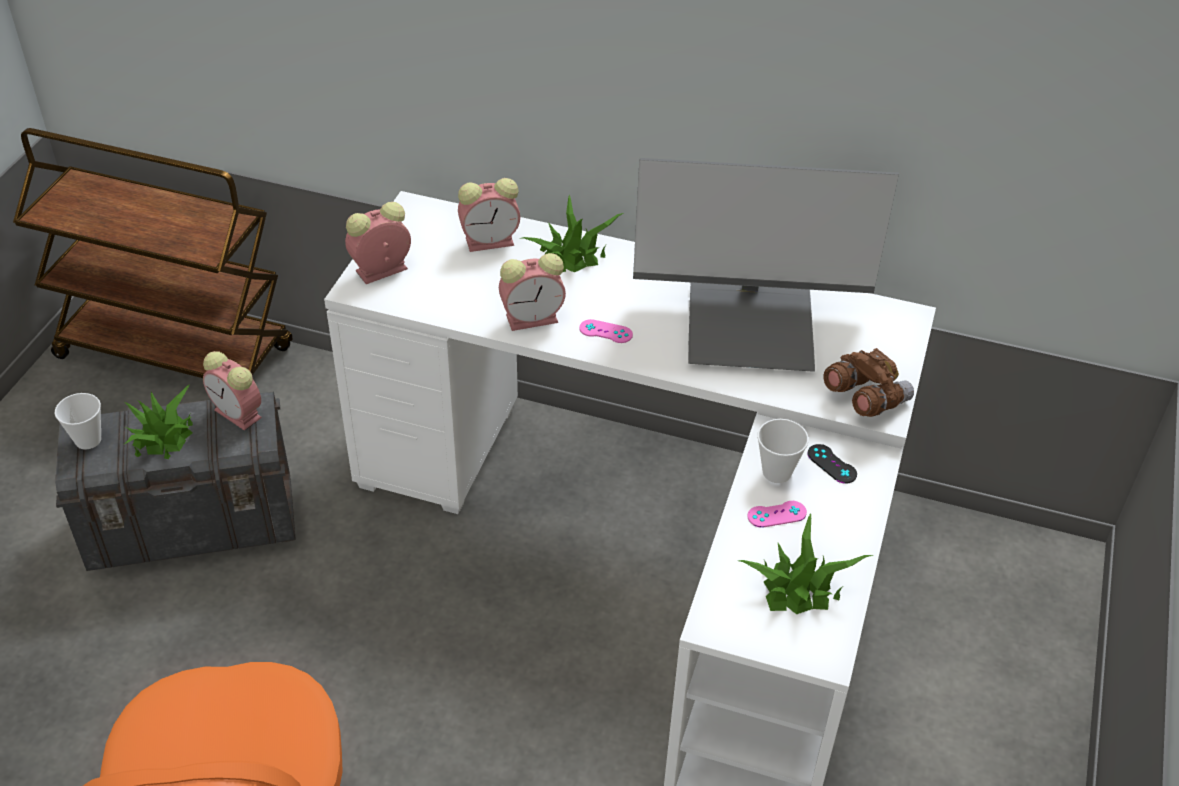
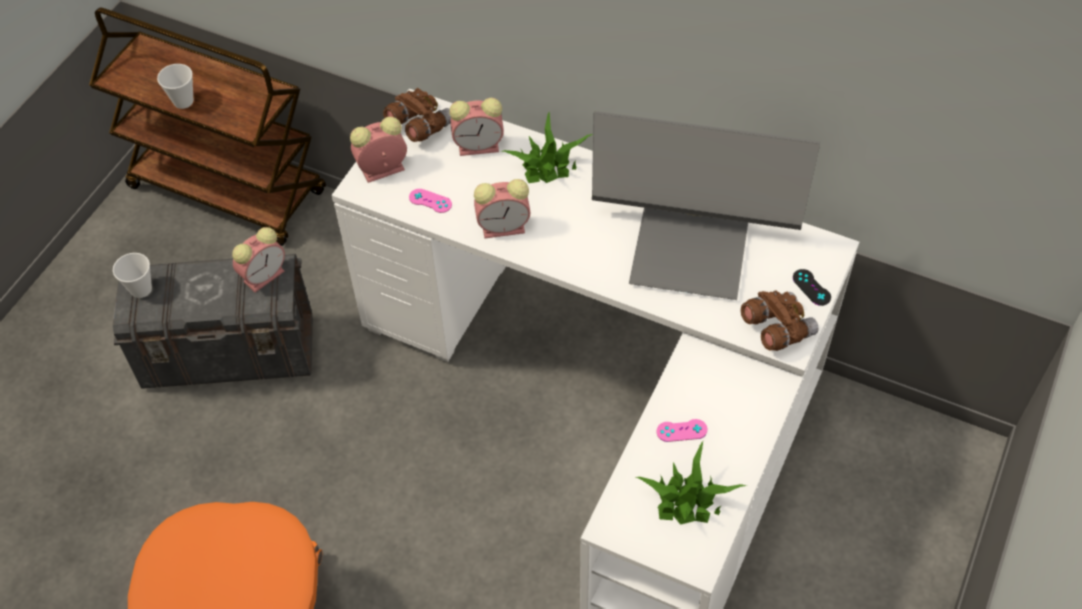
camera: 10 degrees right, 10 degrees up
(162, 437) = (200, 291): potted plant -> none
(240, 414) = (265, 275): alarm clock -> alarm clock turned 90 degrees counterclockwise
(418, 226) = (419, 126): none -> brown binoculars
(606, 331) = (564, 245): pink game controller -> pink game controller (430, 201)
(777, 472) = (689, 390): cup -> cup (183, 101)
(832, 464) = (738, 386): black game controller -> black game controller (811, 287)

